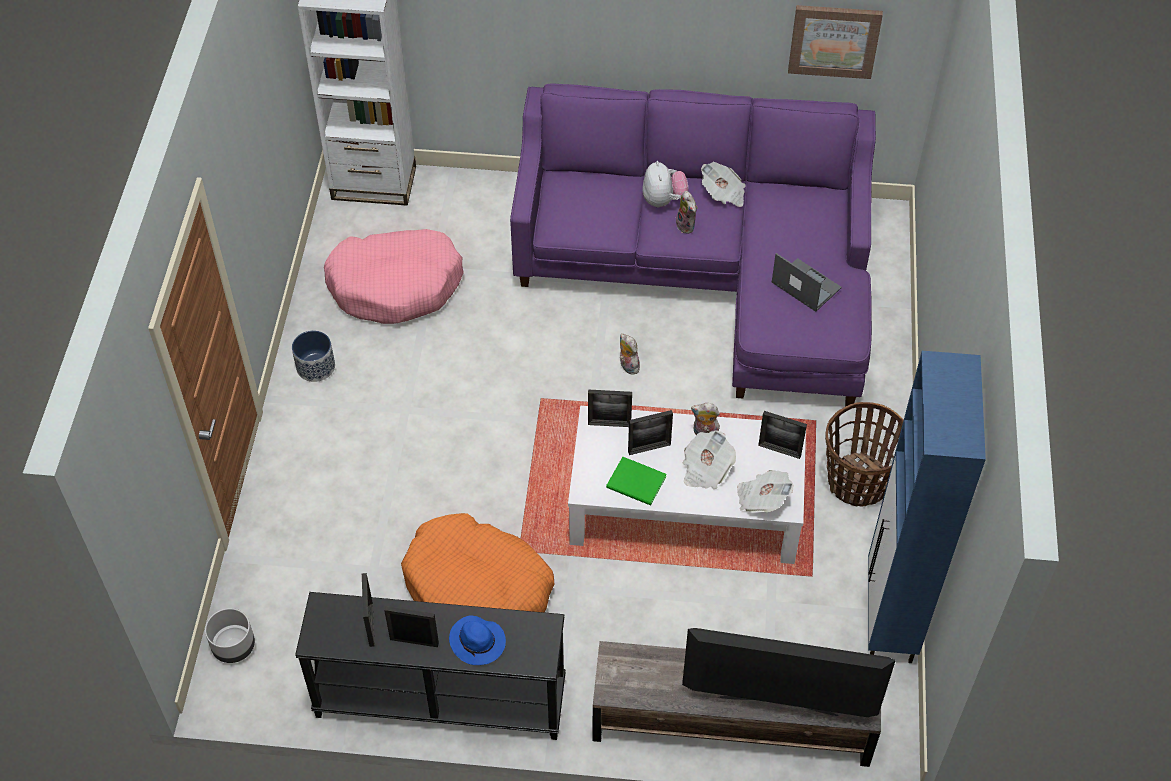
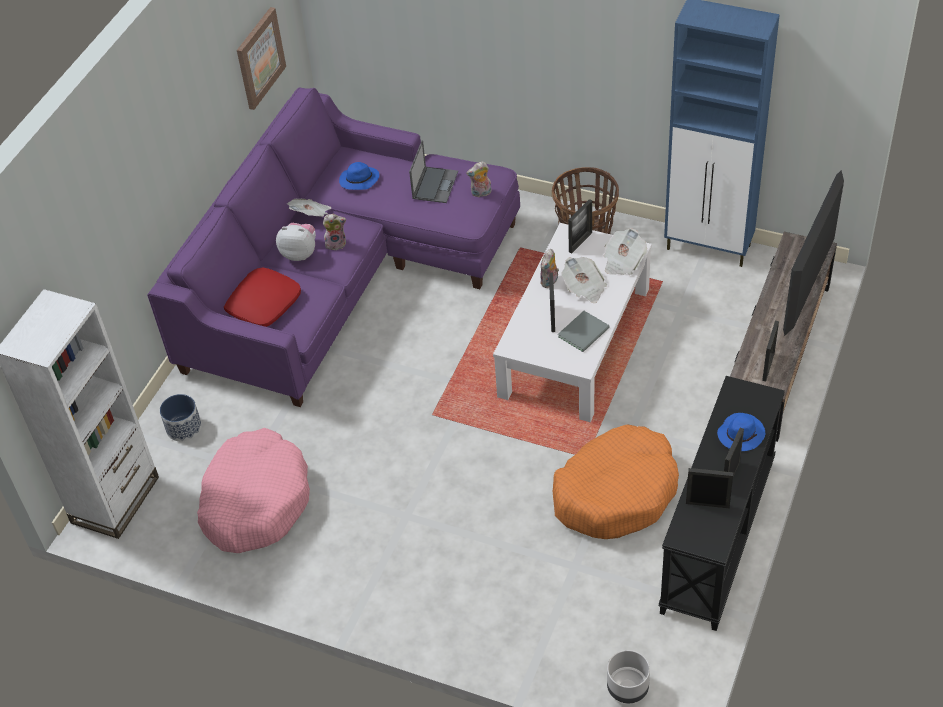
camera: 70 degrees left, 5 degrees down
(316, 366) = (327, 580): planter -> planter (183, 428)
(581, 192) = (263, 304): none -> red pillow
(609, 424) = (519, 338): picture frame -> picture frame (768, 367)
(627, 366) = (420, 350): plush toy -> plush toy (481, 193)
(637, 484) = (585, 332): green book -> grey book
(786, 217) = (358, 180): none -> blue hat
(805, 285) = (435, 184): laptop -> laptop turned 135 degrees clockwise

